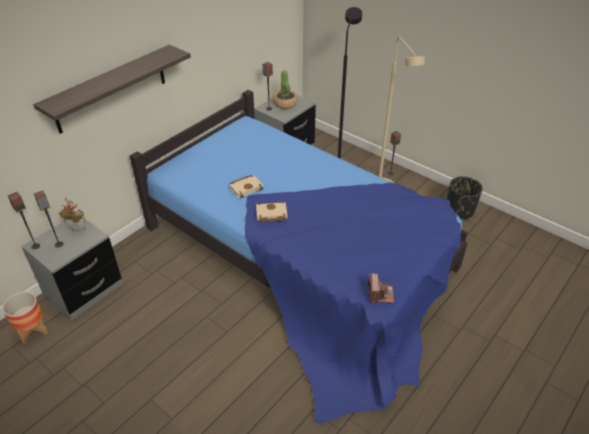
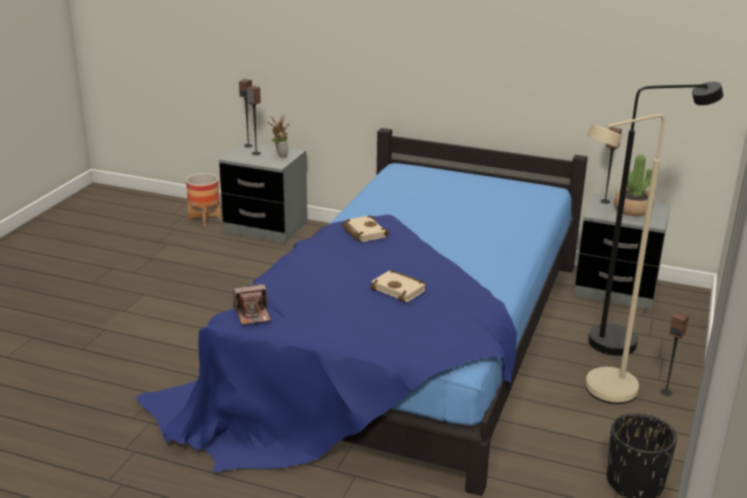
camera: 70 degrees right, 15 degrees down
(111, 89) = (384, 41): shelf -> none
(246, 187) = (404, 211): beige book -> beige book (400, 290)

